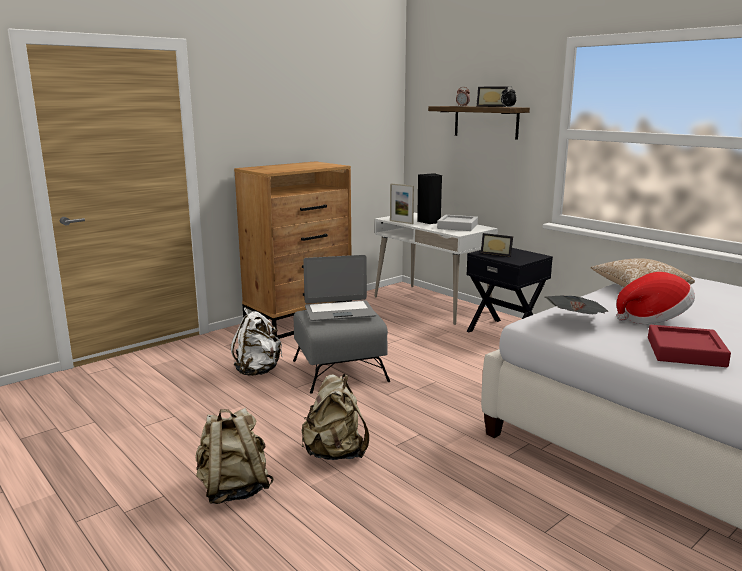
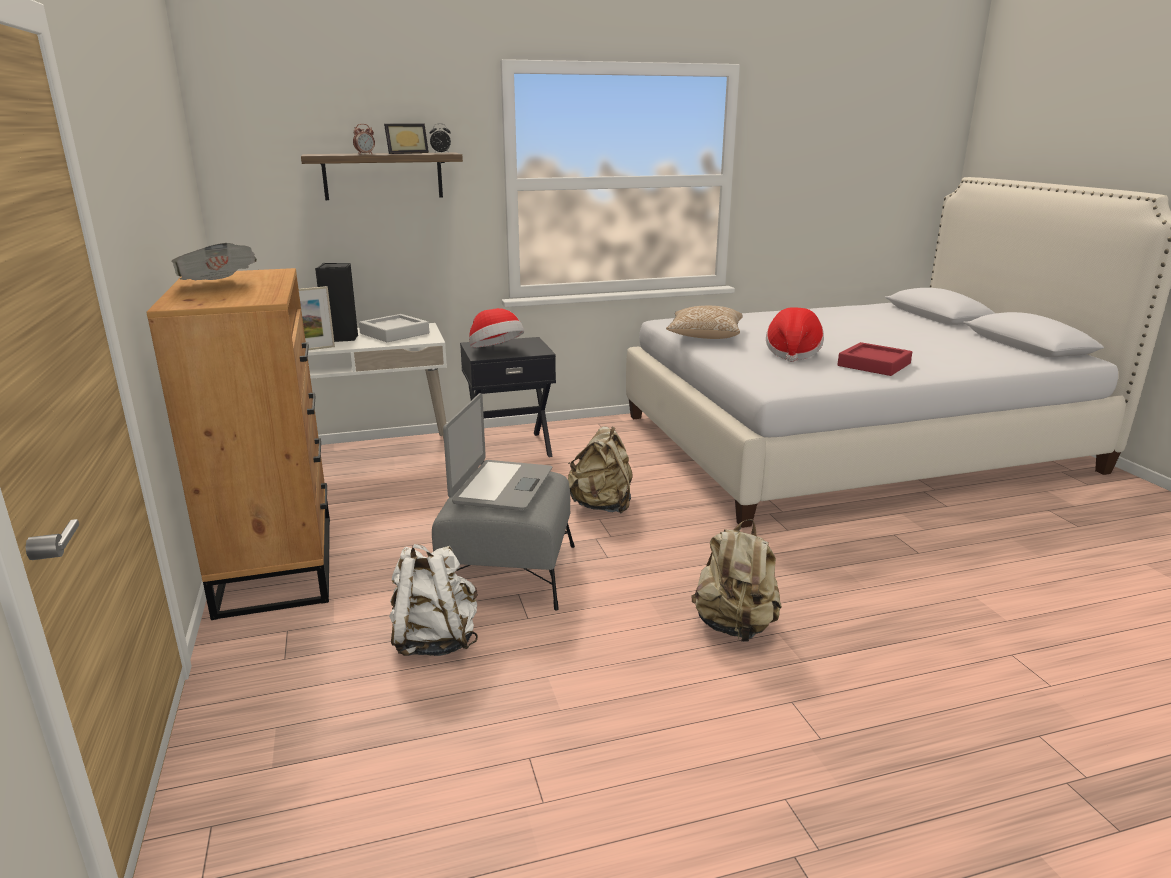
camera: 65 degrees left, 5 degrees up
(234, 489) = (790, 725): beige backpack -> beige backpack (602, 506)
(497, 254) = (496, 351): picture frame -> hat
(575, 321) = (782, 374): newspaper -> newspaper (218, 286)

